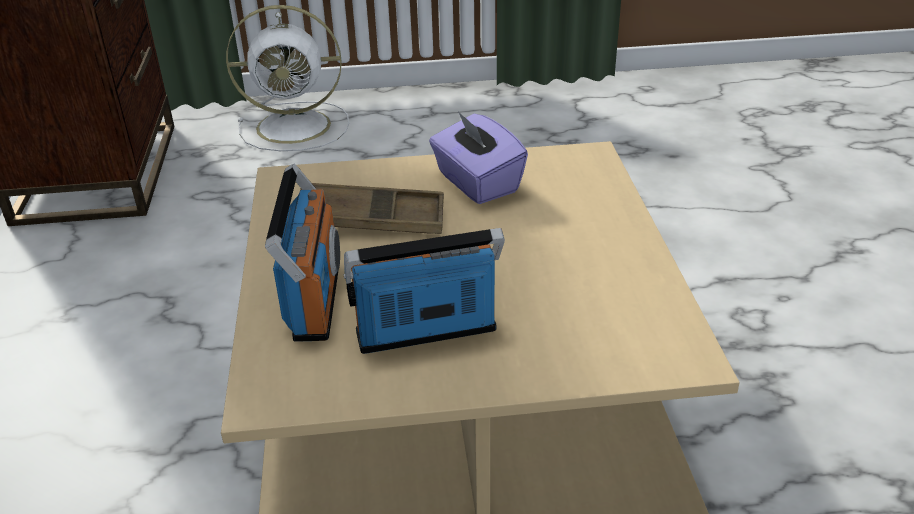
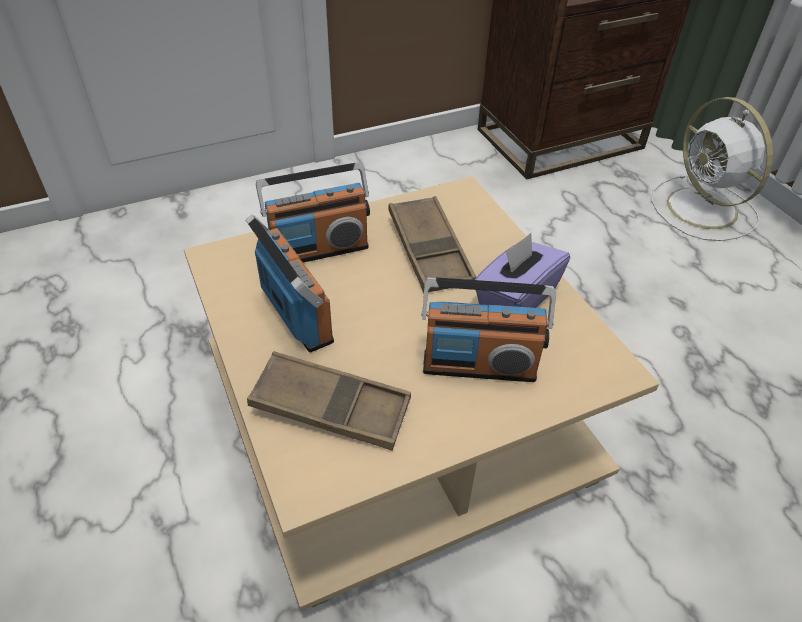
camera: 70 degrees right, 10 degrees up
(558, 222) = (479, 365): none -> radio
(584, 325) = (331, 407): none -> brown tray

